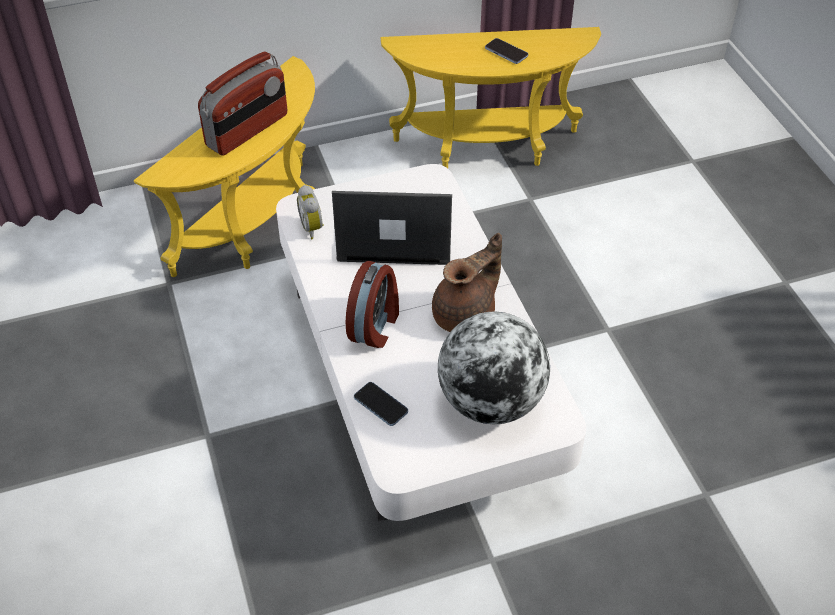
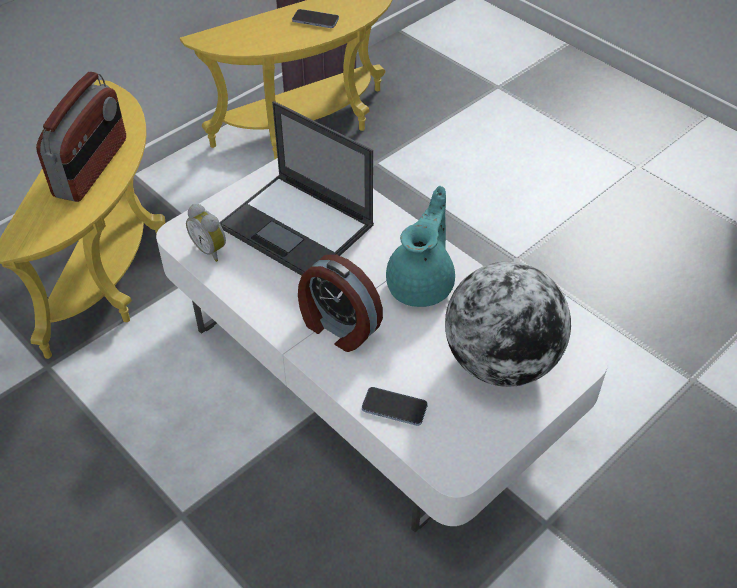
camera: 25 degrees left, 0 degrees up
(375, 326) = (338, 327): alarm clock -> alarm clock turned 135 degrees clockwise
(393, 232) = (298, 227): laptop -> laptop turned 120 degrees counterclockwise
(466, 315) = (422, 284): brown teapot -> turquoise teapot

